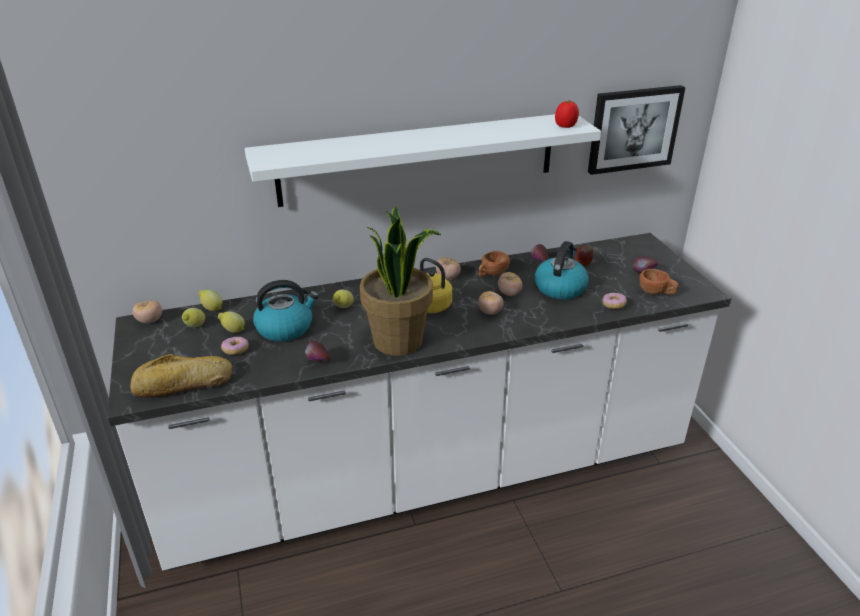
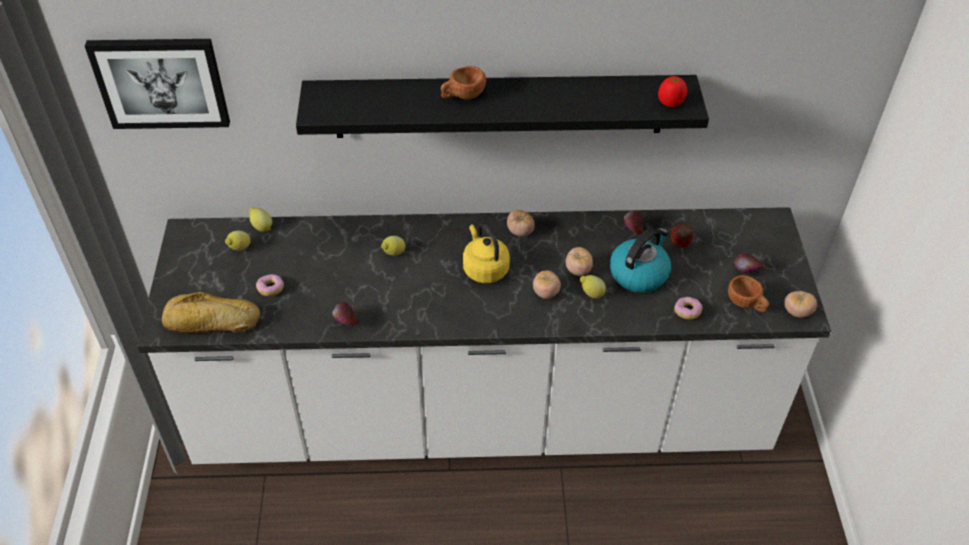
camera: 15 degrees right, 15 degrees up
(150, 321) = (198, 231): tomato -> tomato (797, 312)
(233, 331) = (275, 262): lemon -> lemon (591, 294)
(285, 328) = (327, 269): kettle -> none
(399, 341) = (435, 313): potted plant -> none
(419, 159) = (499, 106): white shelf -> black shelf
(492, 274) = (570, 237): brown cup -> brown cup (462, 96)
(633, 129) = (776, 97): picture -> picture (161, 82)

